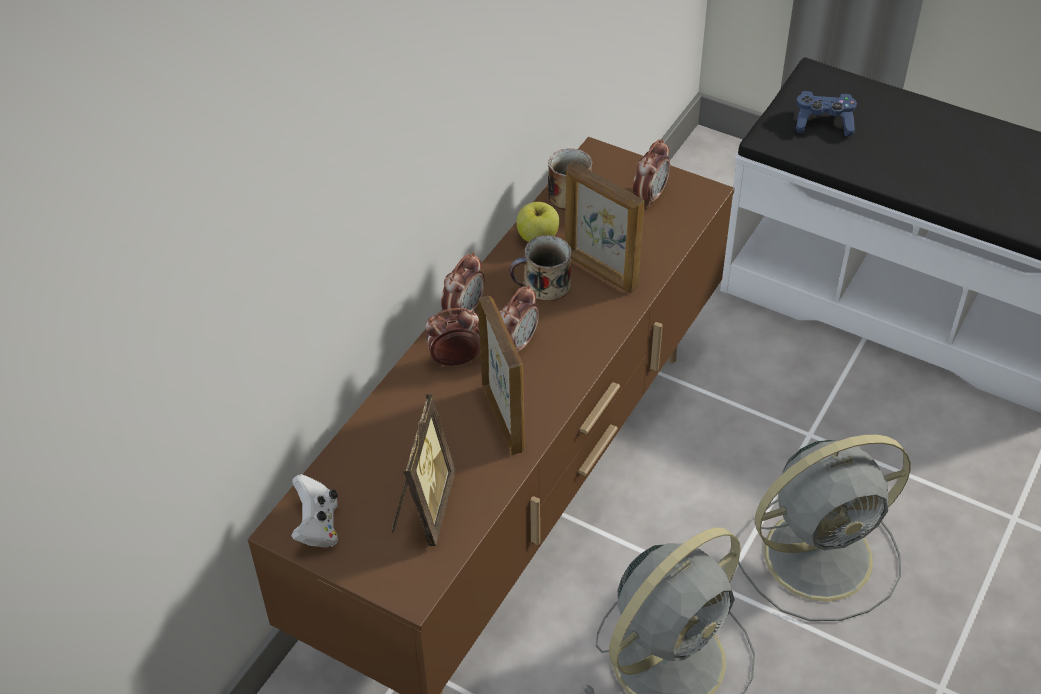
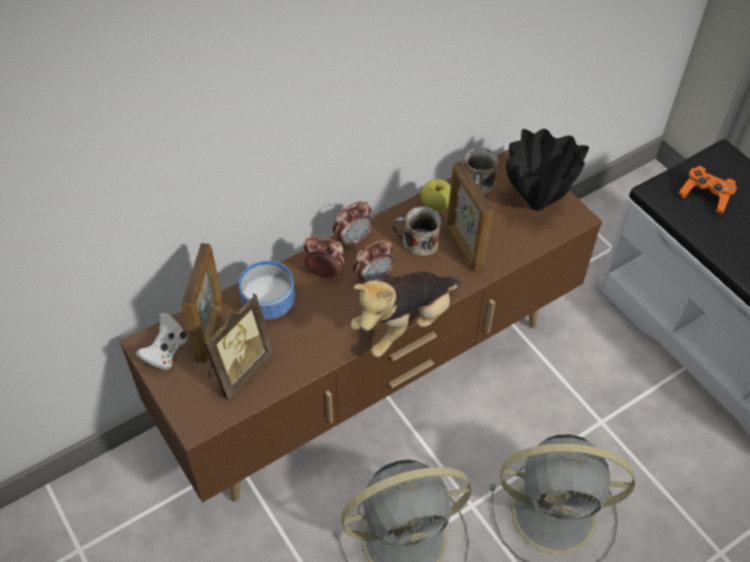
camera: 25 degrees right, 5 degrees up
(413, 421) = (271, 304): none -> bowl
(503, 417) = (331, 327): picture frame -> picture frame (210, 332)
(588, 381) = (404, 324): none -> plush toy
(650, 196) = (535, 204): alarm clock -> black vase
(823, 123) = (705, 196): blue game controller -> orange game controller

